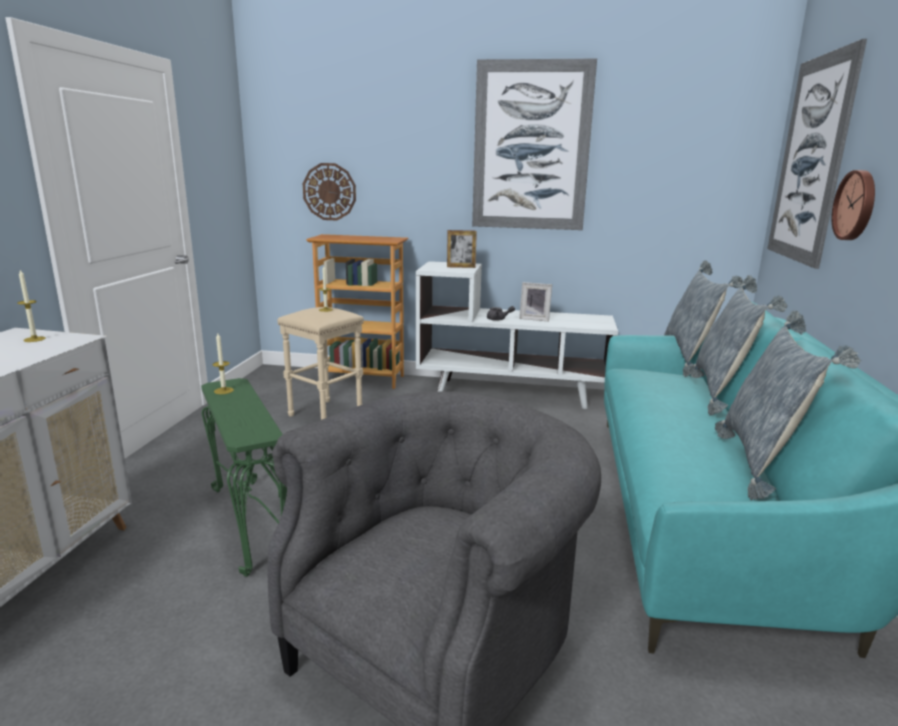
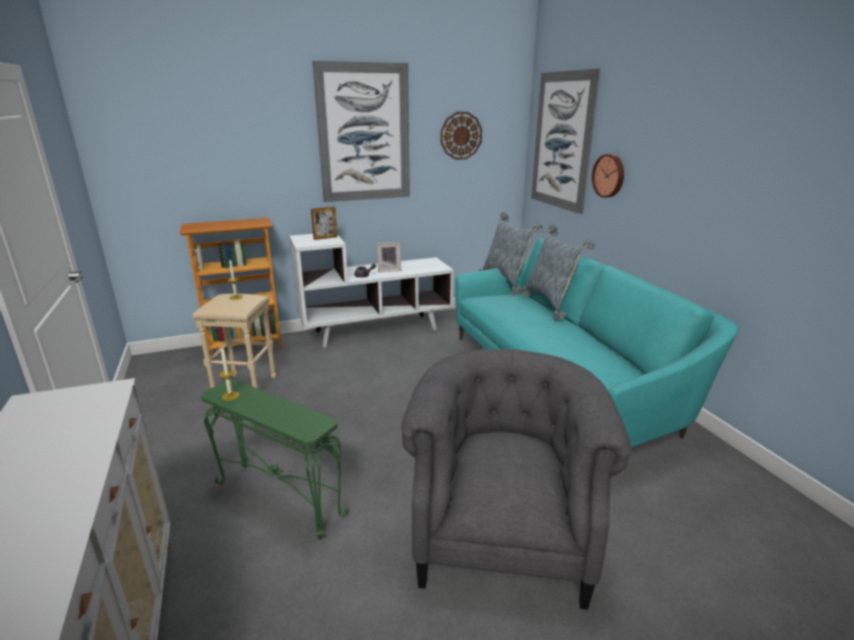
camera: 30 degrees left, 5 degrees up
(34, 339) = (66, 402): candle -> none
(329, 192) = (183, 183): wall clock -> wall clock (461, 136)
(763, 471) = (612, 350): pillow -> none

